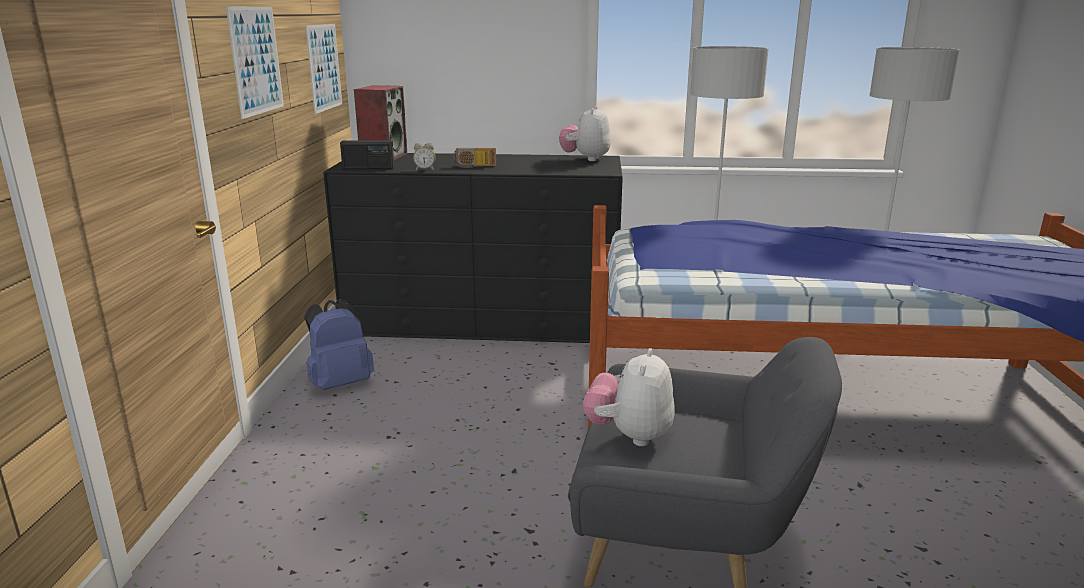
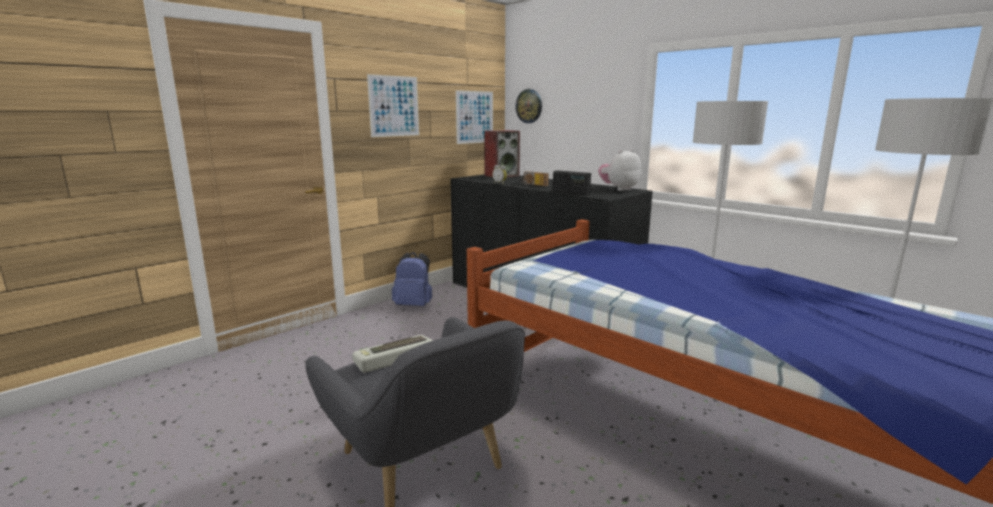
camera: 40 degrees right, 5 degrees down
(368, 168) = (475, 179): radio -> radio (570, 192)
(394, 46) = (529, 106): none -> wall clock
(629, 435) = (394, 358): plush toy -> keyboard

